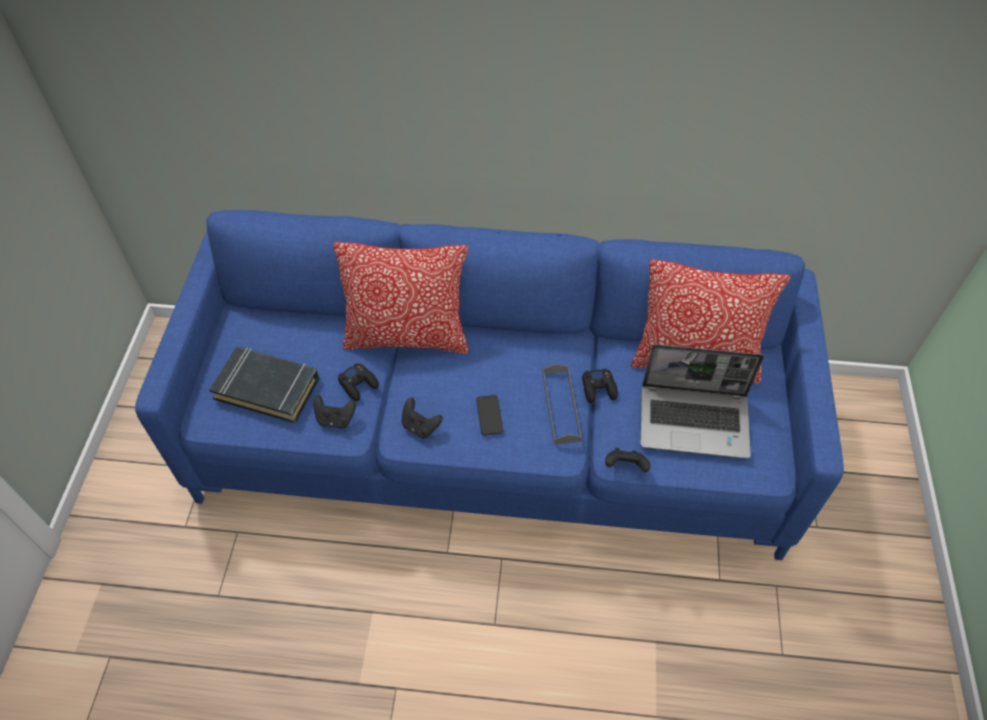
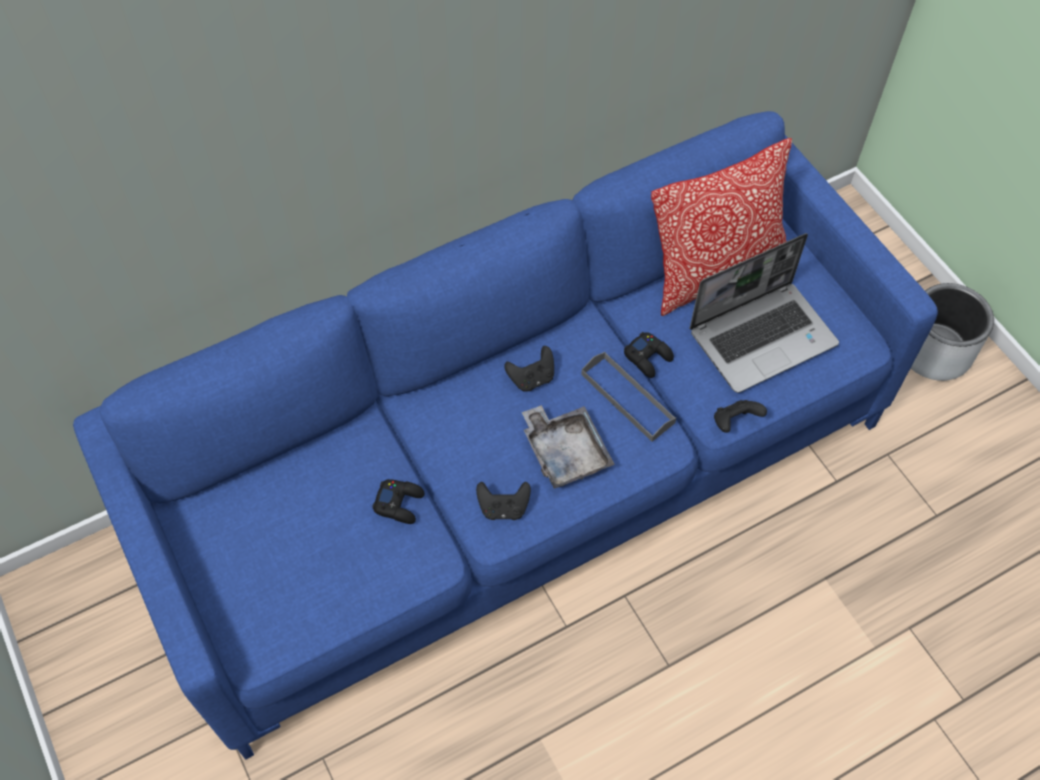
camera: 35 degrees left, 5 degrees up
(267, 388) = (300, 571): black book -> none
(335, 419) = (406, 557): black game controller -> black game controller (532, 378)
(407, 337) = (407, 418): pillow -> none
(489, 415) = (565, 451): phone -> grey tray
(876, 535) = (935, 351): none -> grey planter

